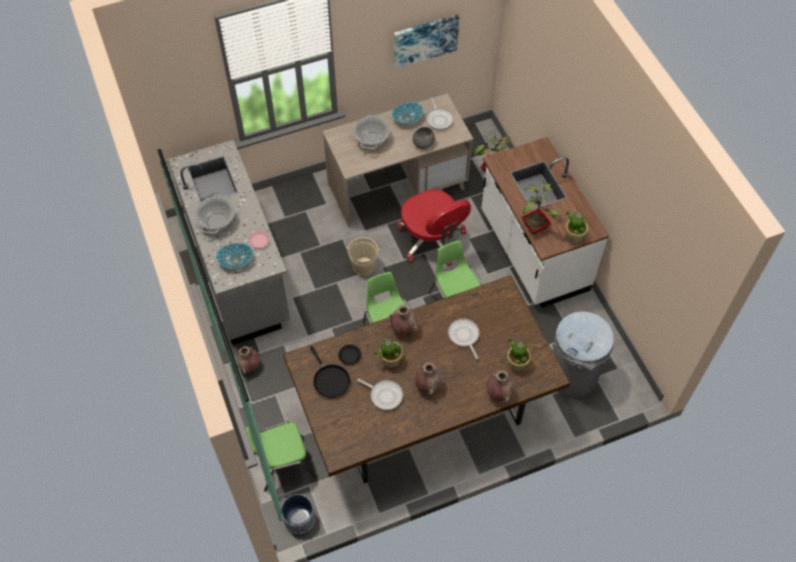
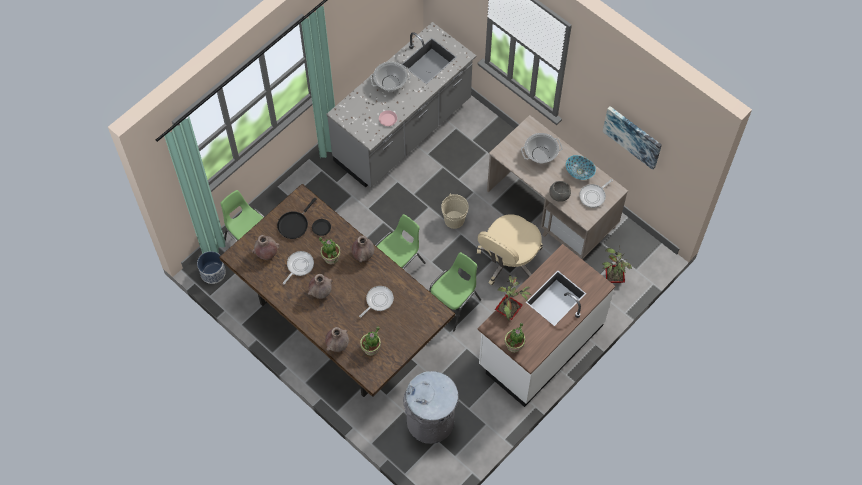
camera: 65 degrees right, 5 degrees up
(235, 260) = (362, 112): bowl -> none
(249, 366) = (321, 181): brown vase -> brown vase (266, 254)
(384, 395) = (299, 266): frying pan -> frying pan turned 150 degrees counterclockwise
(432, 240) = (508, 260): red office chair -> beige office chair

